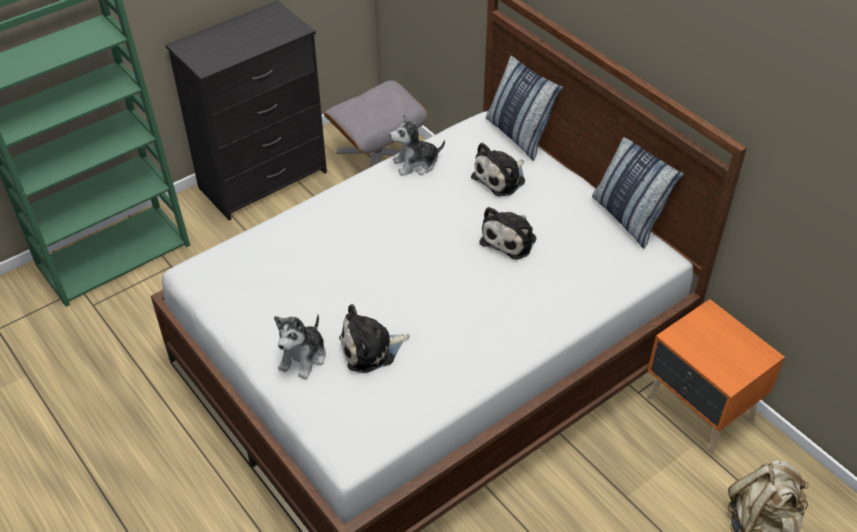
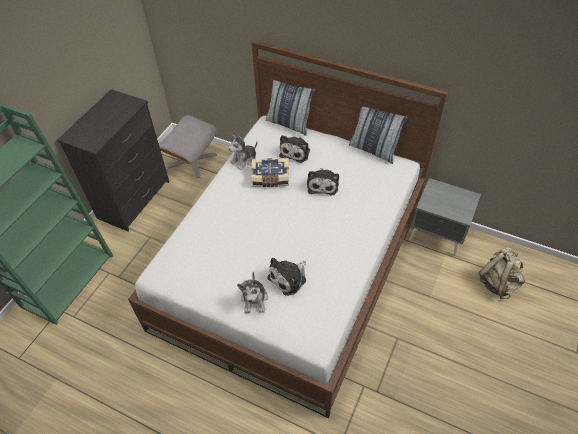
camera: 25 degrees left, 5 degrees up
(437, 203) = (270, 178): none -> book
(699, 411) = (437, 237): orange nightstand -> grey nightstand

